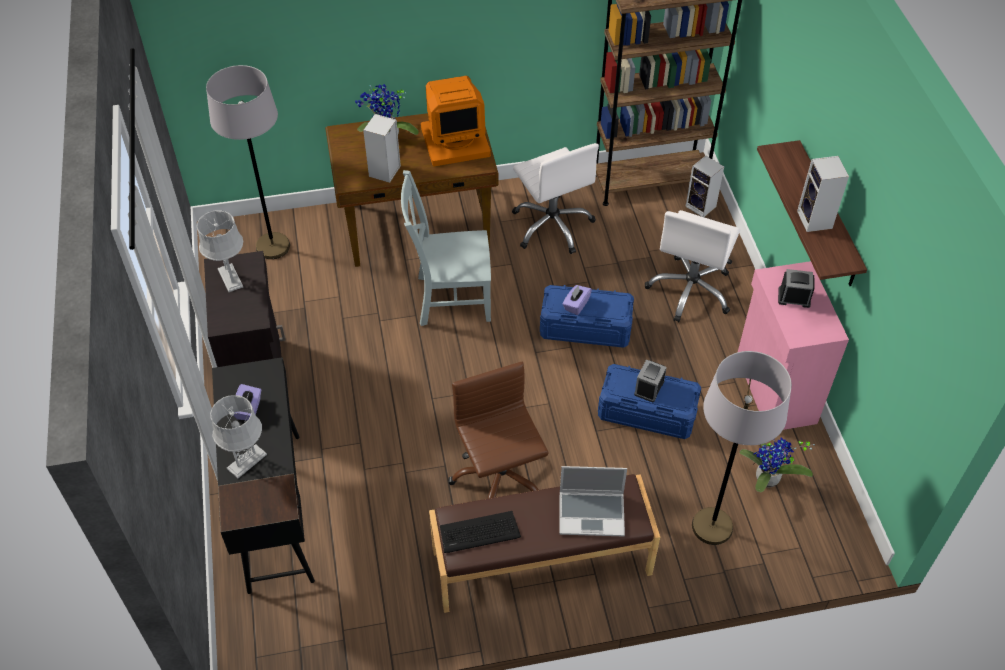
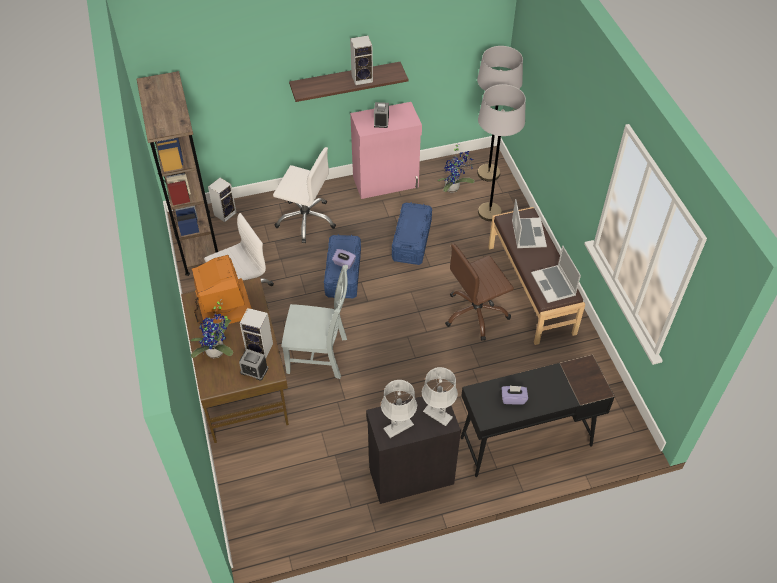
camera: 95 degrees left, 0 degrees up
(247, 461) = (556, 391): grey table lamp -> grey table lamp (437, 414)
(273, 247) = (266, 492): grey floor lamp -> grey floor lamp (488, 173)
(449, 298) = (320, 356): grey chair -> grey chair turned 75 degrees counterclockwise
(479, 533) = (554, 285): keyboard -> laptop
(649, 388) = (411, 225): alarm clock -> alarm clock (254, 370)

